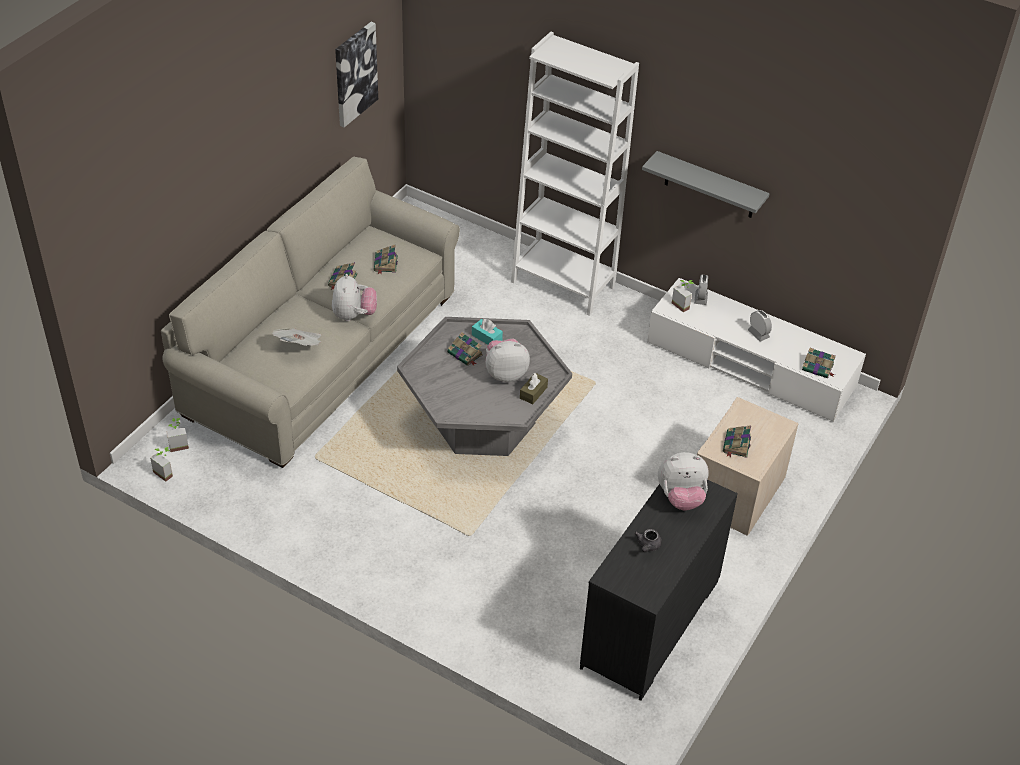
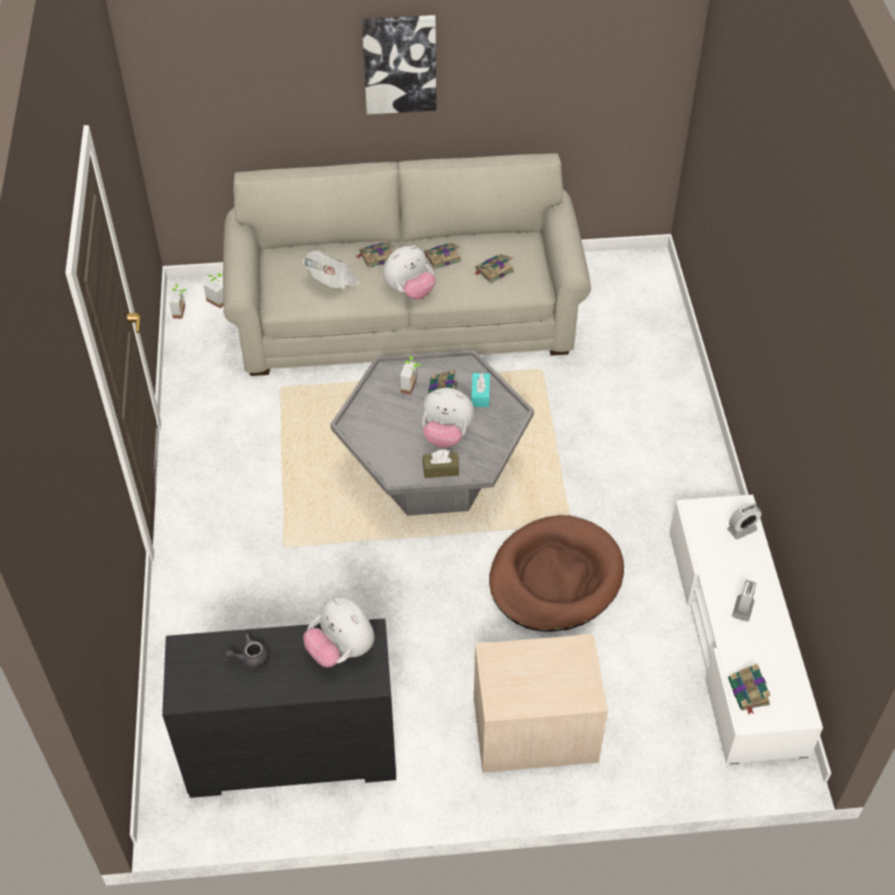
camera: 55 degrees right, 5 degrees up
(355, 74) = (598, 68): picture -> picture (399, 64)
(505, 373) = (446, 435): plush toy -> plush toy turned 150 degrees clockwise
(563, 284) = (679, 422): white bookcase -> none
(630, 415) = (555, 578): none -> brown dog bed
(683, 304) = (715, 520): potted plant -> potted plant (413, 387)
(710, 186) = (794, 406): grey shelf -> none
(736, 445) = (518, 672): book -> book (376, 257)

